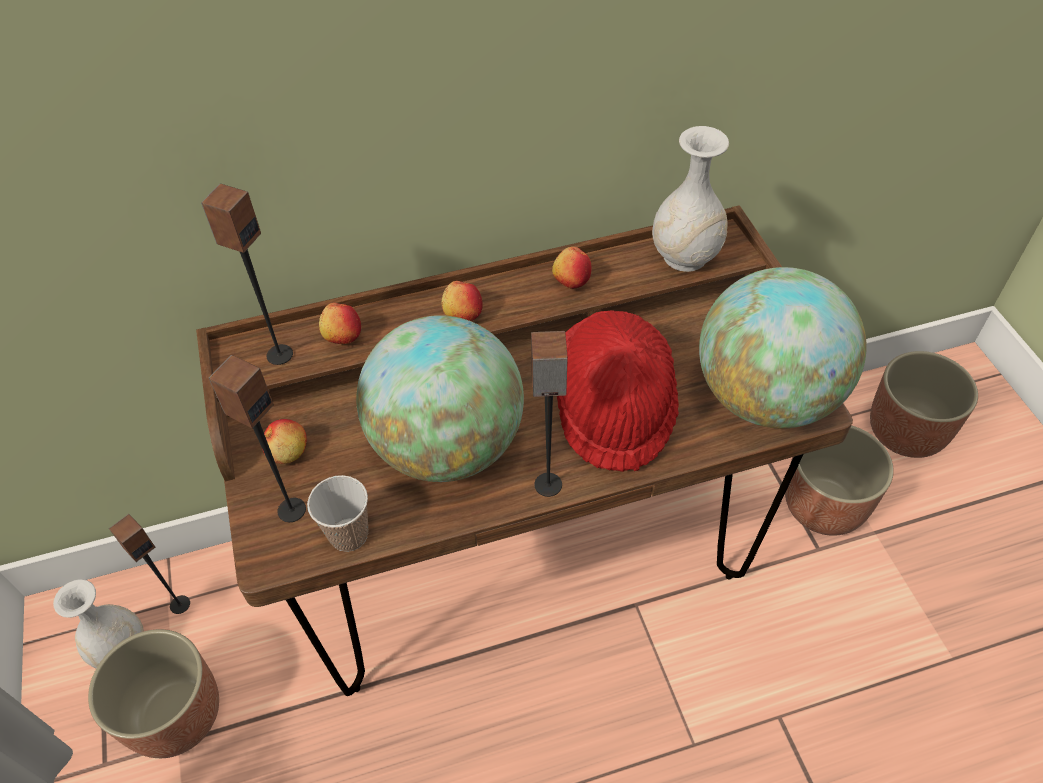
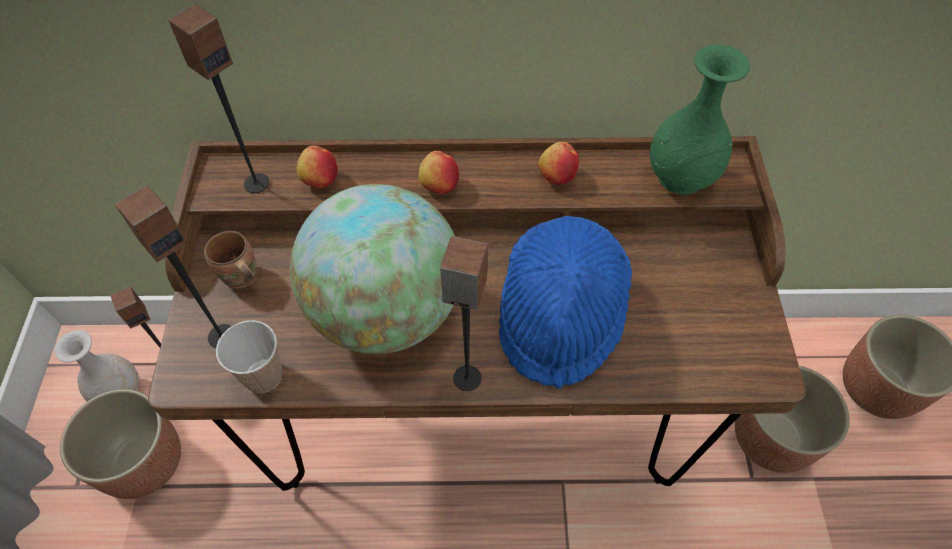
camera: 15 degrees right, 5 degrees up
(288, 452) = (240, 278): apple -> brown mug
(614, 408) = (560, 315): red hat -> blue hat
(685, 257) = (681, 178): white vase -> green vase
(765, 397) = (719, 345): globe -> none

